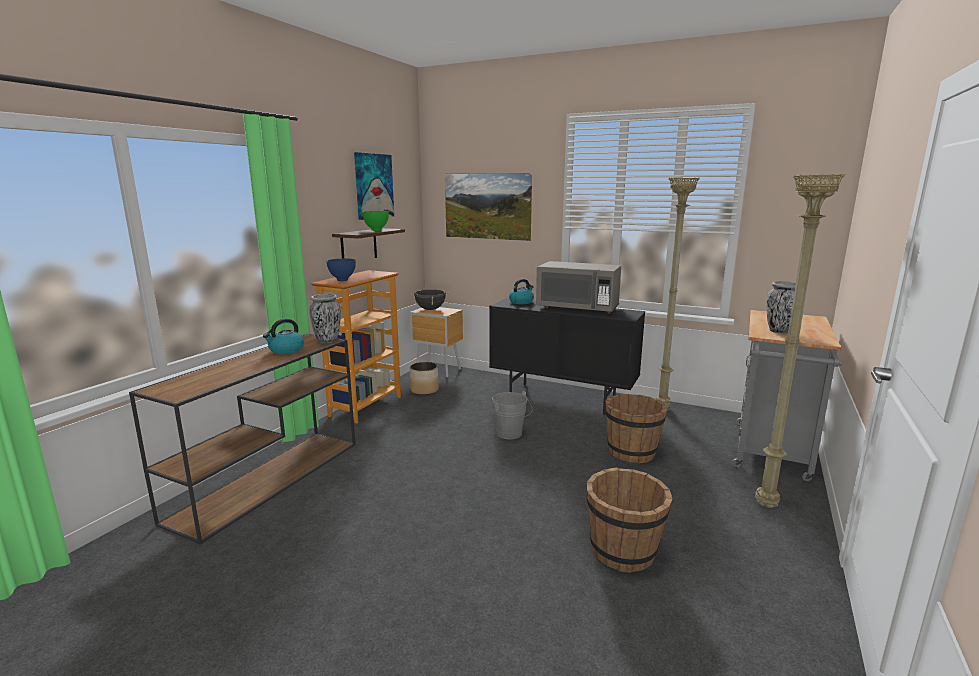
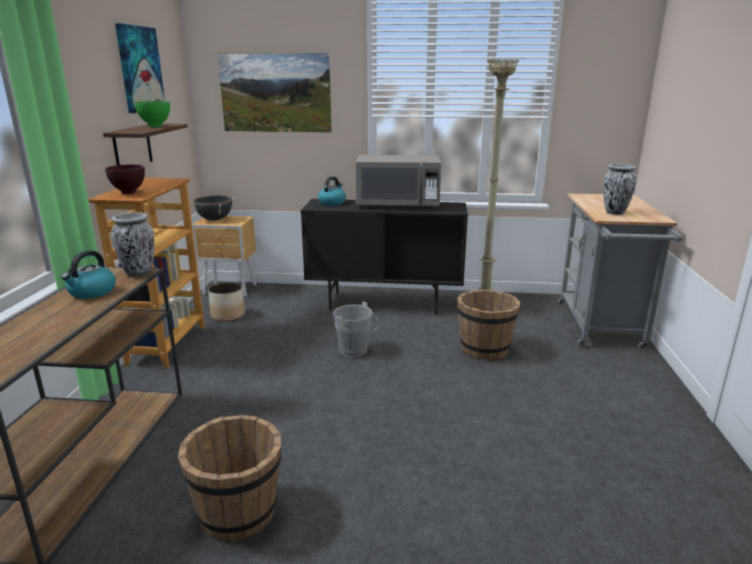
camera: 20 degrees left, 5 degrees up
(342, 280) = (129, 193): blue bowl -> brown bowl
(623, 552) = (537, 453): brown bucket -> brown bucket (238, 513)
(764, 505) = (624, 379): beige floor lamp -> none

